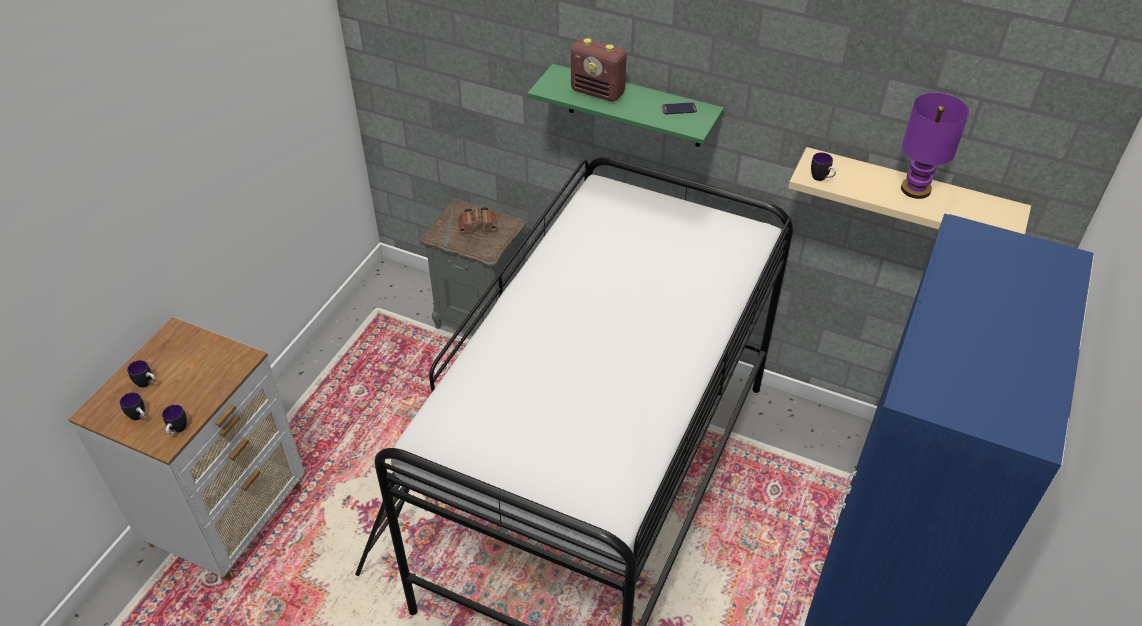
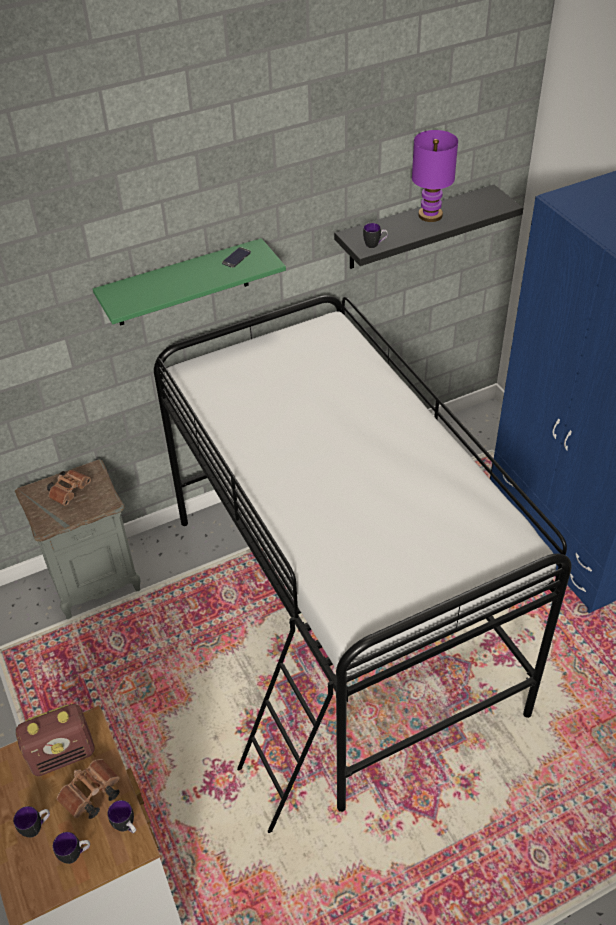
camera: 50 degrees left, 0 degrees up
(189, 396) = (91, 796): none -> brown binoculars
(598, 92) = (163, 284): radio -> radio (63, 755)
(908, 196) = (415, 228): beige shelf -> black shelf

